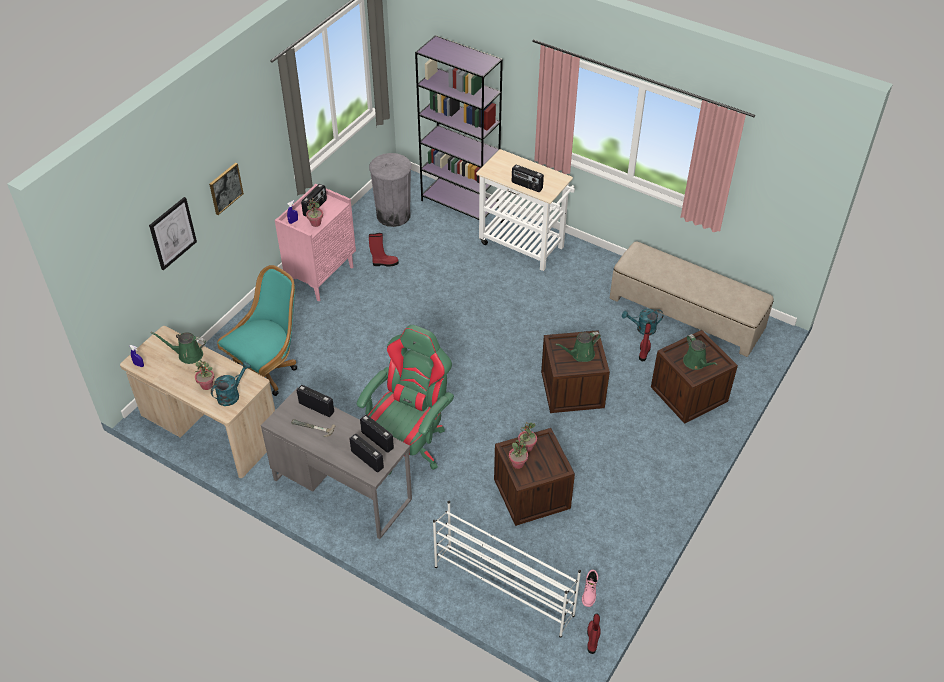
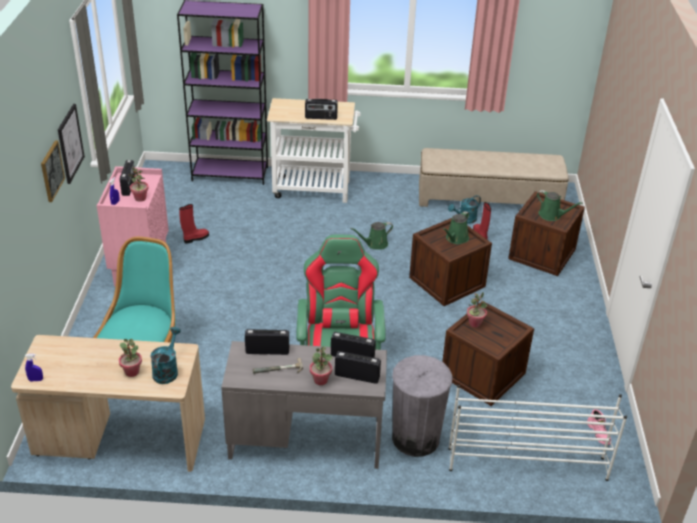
camera: 30 degrees left, 10 degrees down
(172, 233) = (22, 223): picture -> picture (70, 143)
(187, 355) = (87, 352): green watering can -> green watering can (375, 244)
(393, 215) = (173, 199): grey trash can -> grey trash can (415, 438)
(518, 464) = (479, 339): potted plant -> potted plant (320, 380)
(592, 639) = (634, 470): red boot -> none

